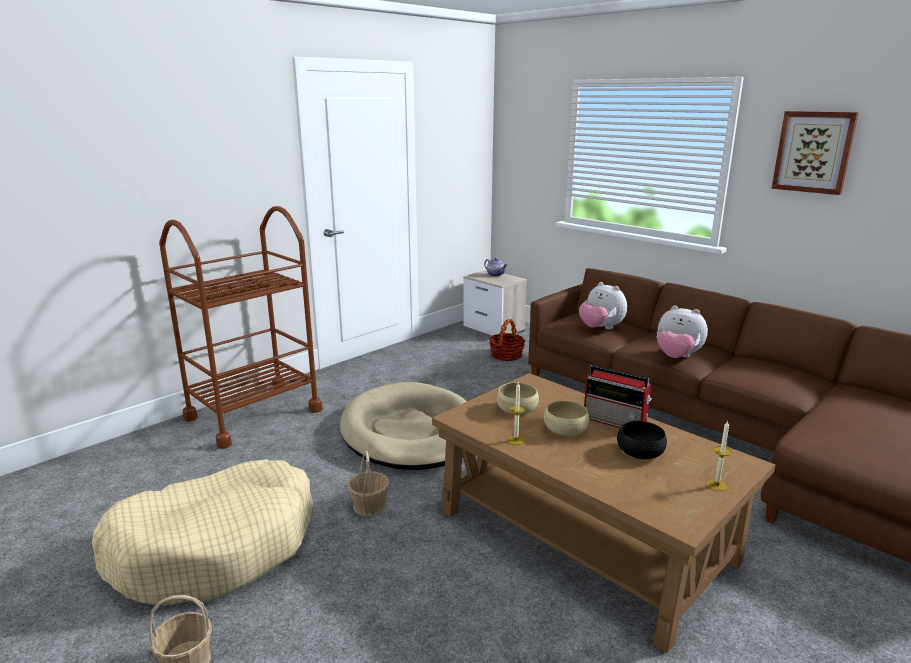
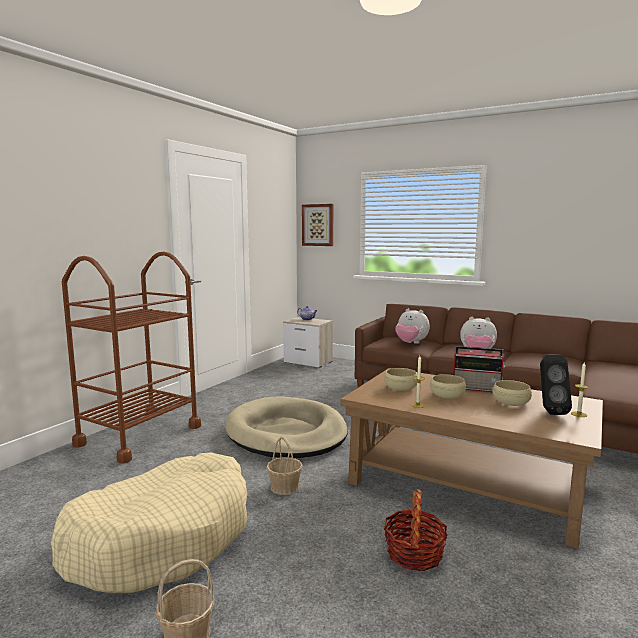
camera: 15 degrees left, 10 degrees down
(506, 355) = (329, 377): basket -> basket (414, 554)
(640, 452) = (511, 402): black bowl -> beige bowl
(680, 473) = (549, 411): none -> black speaker
(813, 152) = (540, 211): picture -> picture (318, 225)

